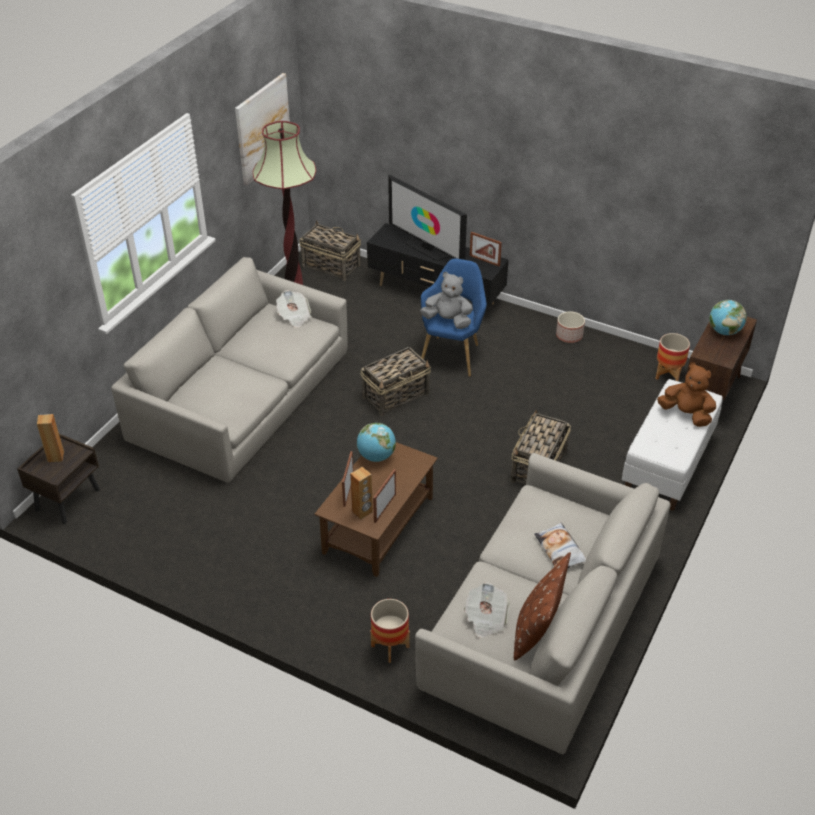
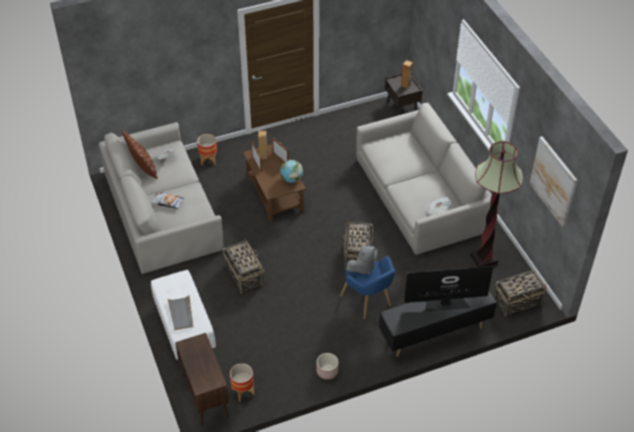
camera: 130 degrees right, 5 degrees up
(484, 260) = (403, 323): picture frame -> none
(686, 414) = (181, 314): brown plush toy -> grey tray
(724, 331) = (204, 367): globe -> none

